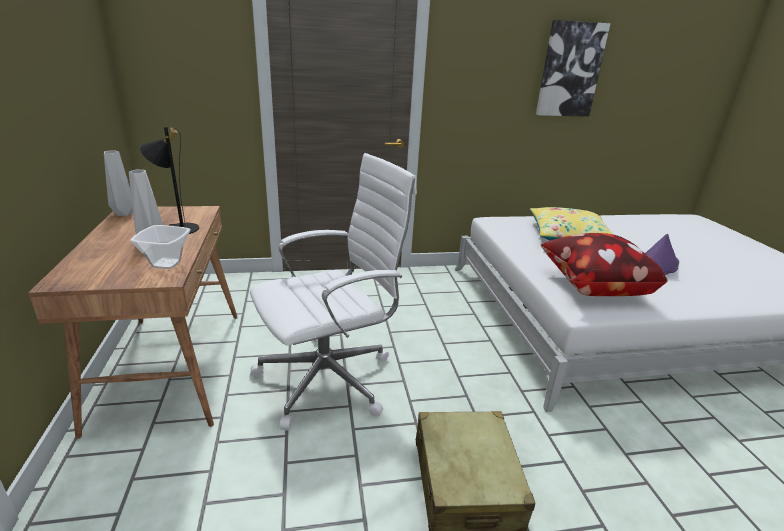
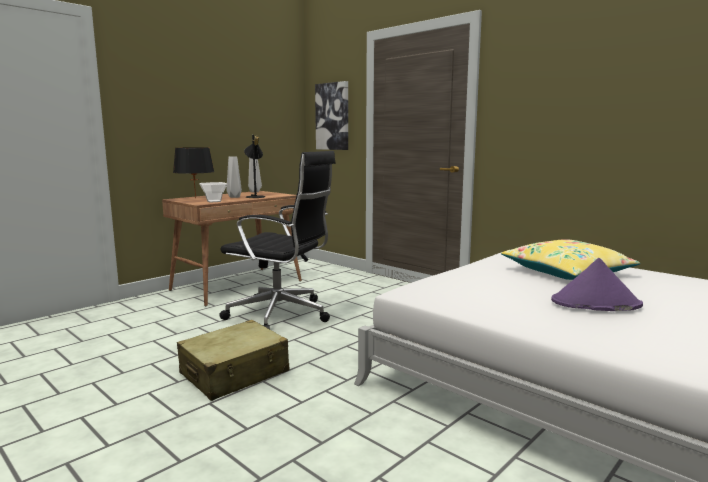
camera: 55 degrees right, 15 degrees down
(89, 264) = (195, 198): none -> black table lamp
(330, 378) = (281, 315): white office chair -> black office chair
(570, 70) = (634, 88): picture -> picture (333, 116)
(592, 286) = (466, 290): pillow -> none

